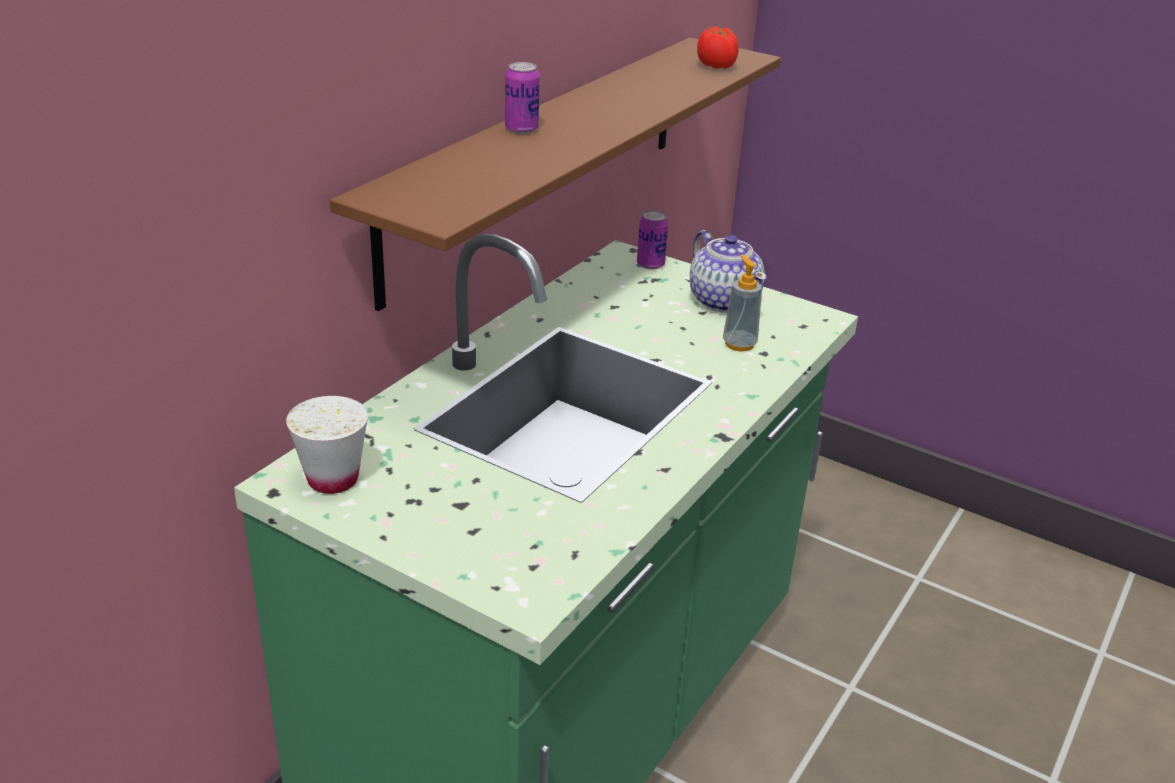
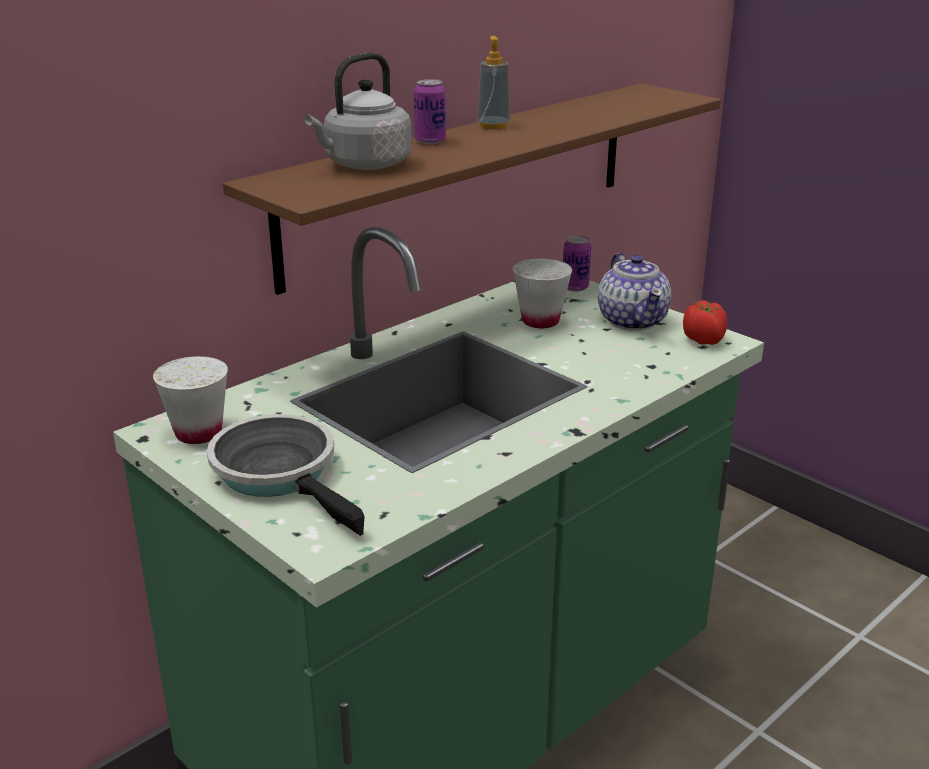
camera: 15 degrees right, 5 degrees down
(446, 519) = (281, 474): none -> frying pan
(472, 167) = (364, 165): none -> grey kettle
(632, 308) = (540, 321): none -> white cup
(716, 66) = (650, 103): tomato -> tomato (703, 340)
(739, 344) = (630, 357): soap dispenser -> soap dispenser (493, 126)

